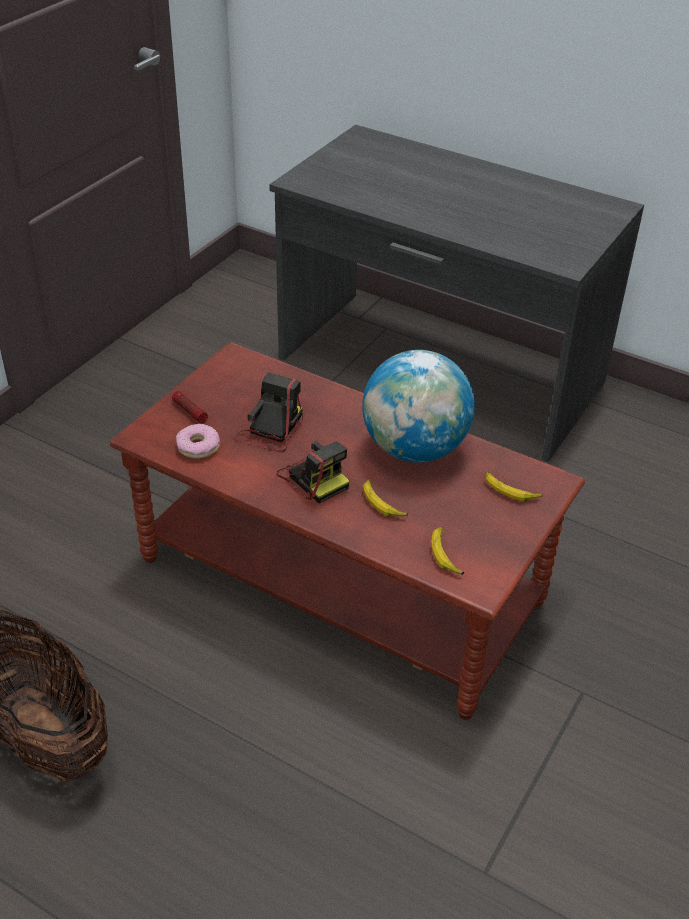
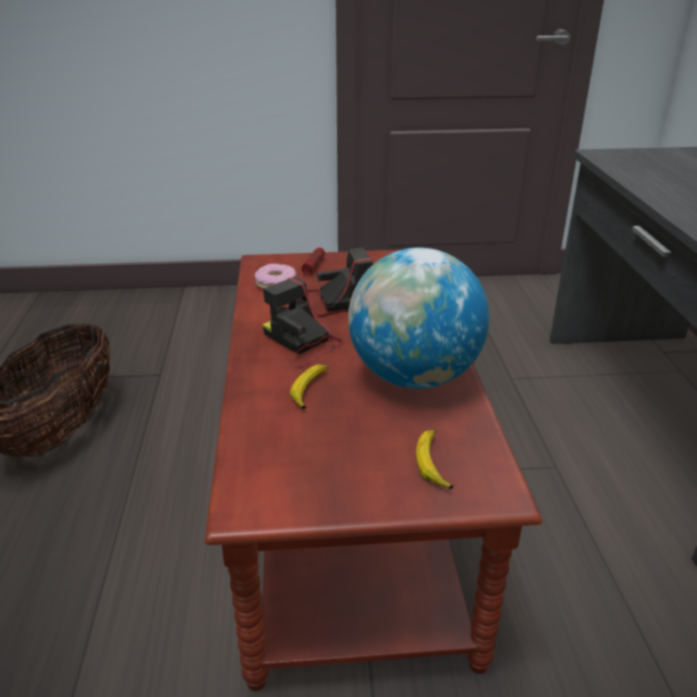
camera: 55 degrees right, 10 degrees down
(313, 477) = (302, 343): camera -> camera turned 120 degrees clockwise
(445, 554) = (274, 459): banana -> none

